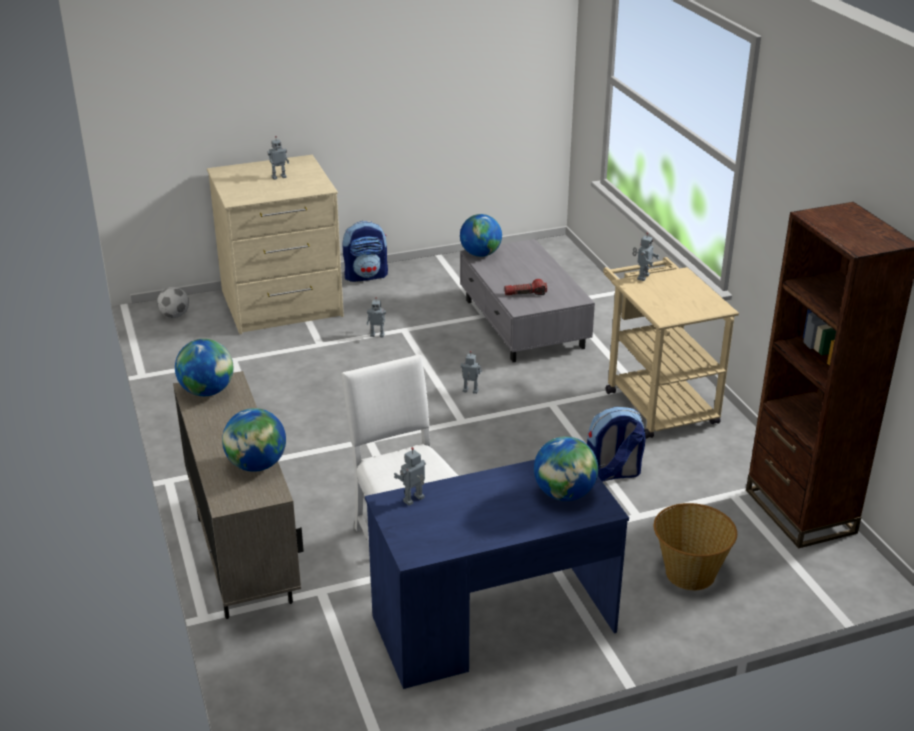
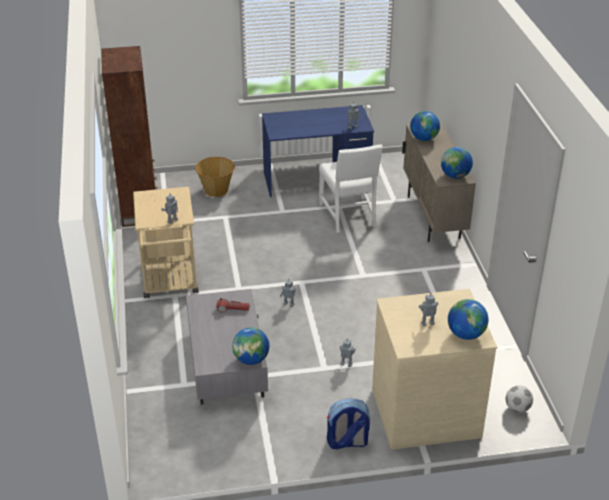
camera: 170 degrees left, 5 degrees up
(564, 494) = (285, 123): globe -> globe (465, 334)
(612, 474) = (225, 239): backpack -> none

